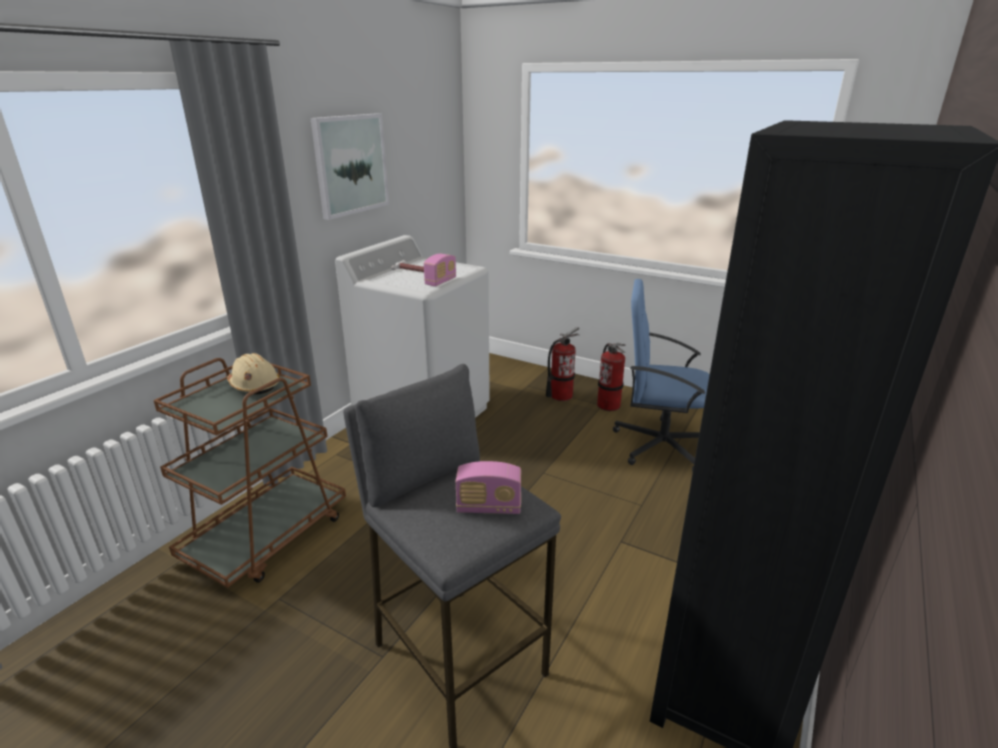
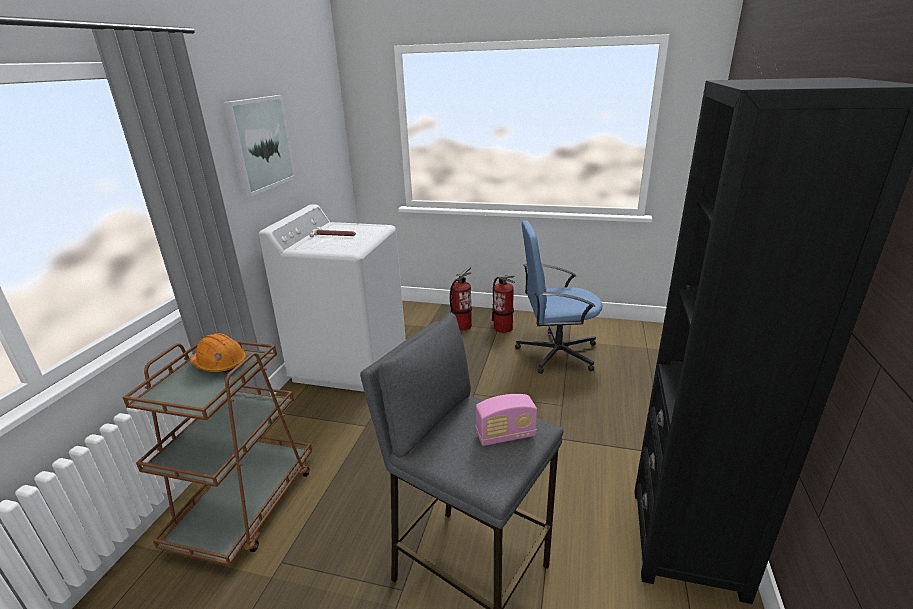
camera: 15 degrees left, 0 degrees up
(254, 385) = (220, 364): beige hard hat -> orange hard hat
(440, 282) = (362, 242): radio -> none

